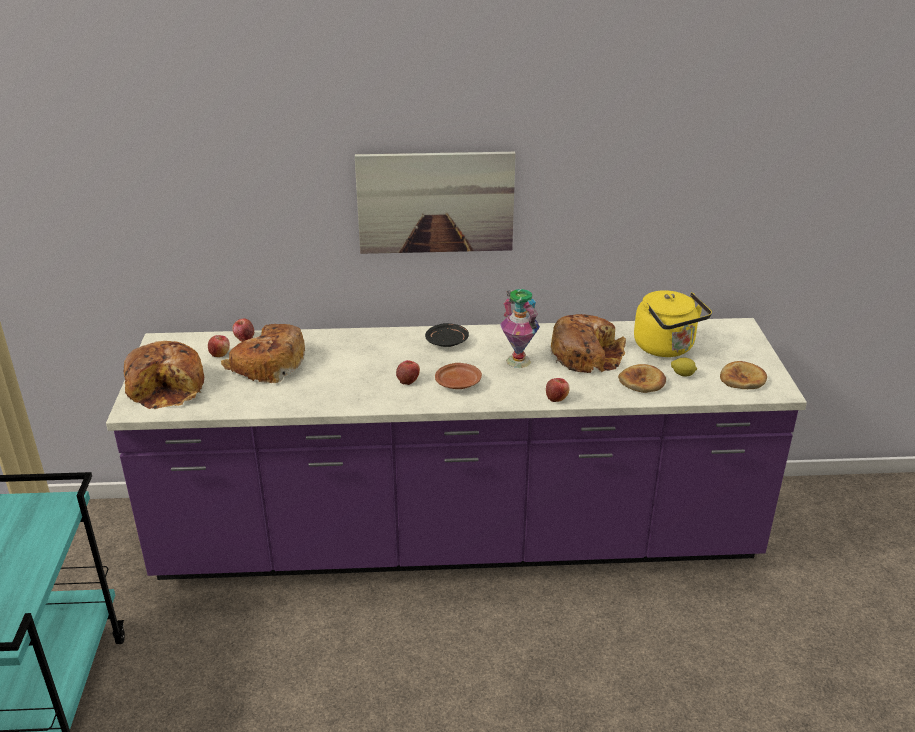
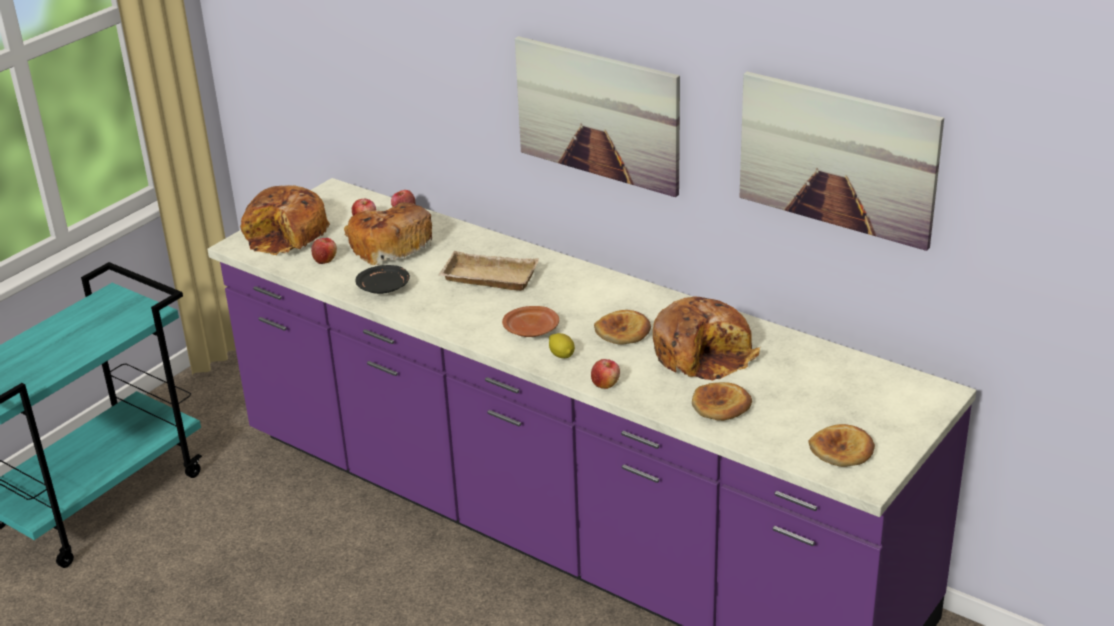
camera: 40 degrees right, 0 degrees up
(377, 361) = (487, 278): none -> beige tray
(408, 380) = (490, 308): apple -> apple (325, 259)
(447, 341) = (580, 284): black plate -> black plate (384, 287)
(519, 361) = (623, 331): vase -> bread
(649, 183) = (837, 158): none -> picture
(666, 348) = (806, 381): yellow kettle -> none
(682, 374) = (778, 416): lemon -> lemon (561, 355)

